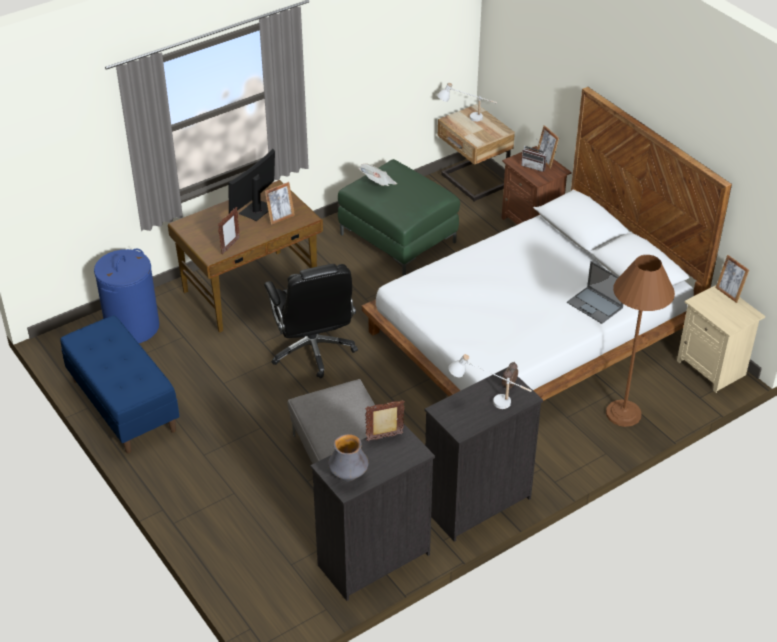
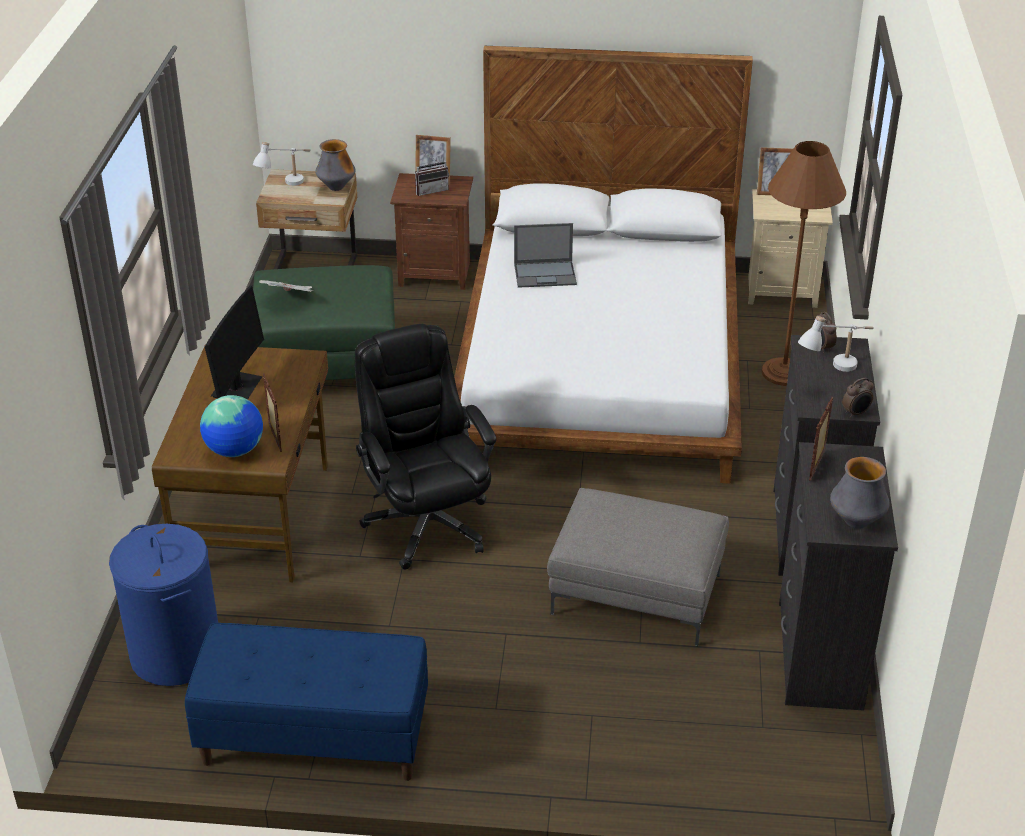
camera: 50 degrees left, 5 degrees down
(207, 240) = (235, 450): none -> globe
(256, 211) = (237, 387): monitor -> monitor turned 150 degrees counterclockwise
(280, 218) = (279, 377): picture frame -> none
(313, 350) = (427, 523): black office chair -> black office chair turned 135 degrees counterclockwise
(455, 430) = (856, 413): none -> alarm clock
(490, 134) = (336, 187): none -> vase
(595, 305) = (683, 273): laptop -> laptop (546, 274)

